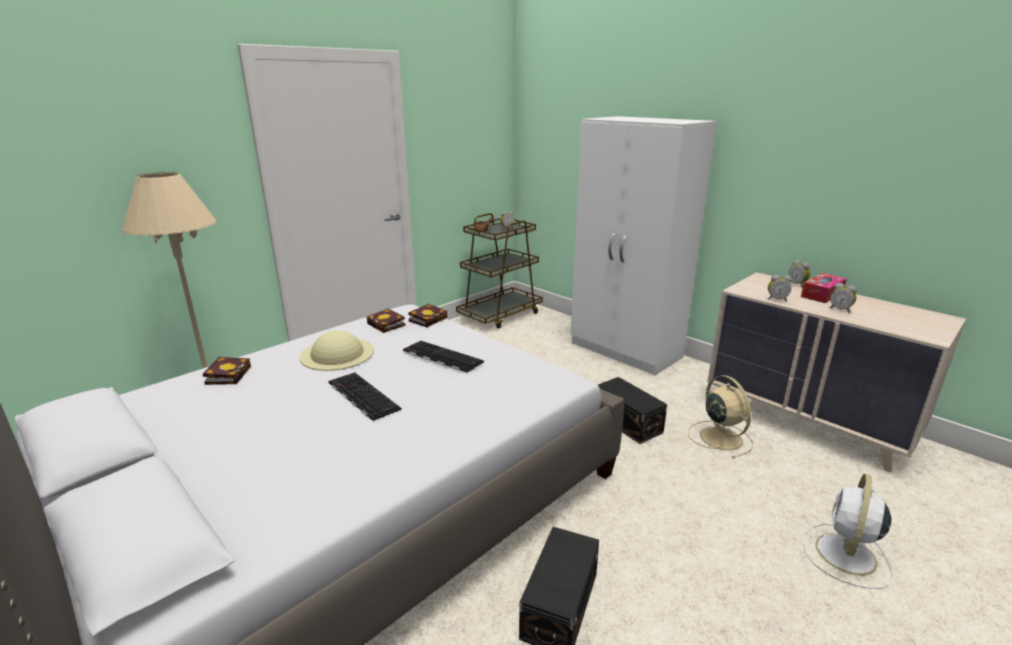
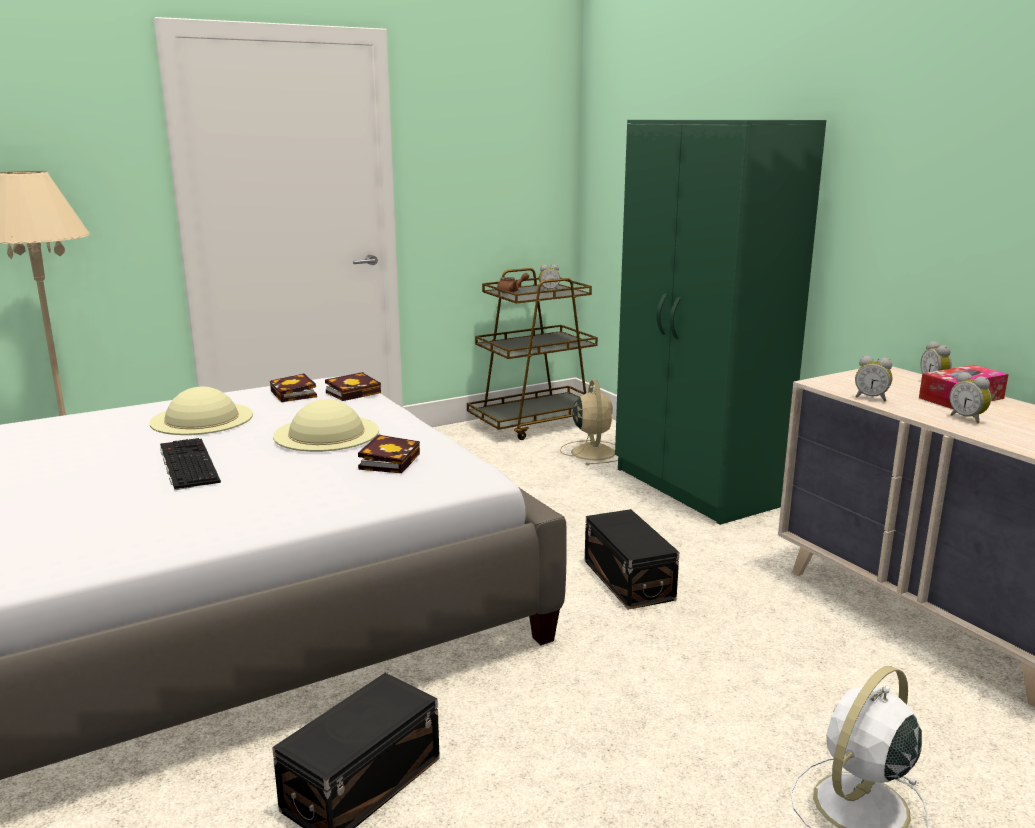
camera: 15 degrees right, 5 degrees down
(228, 374) = (56, 427): book -> book (389, 460)
(441, 356) = (326, 433): keyboard -> beige hat
(625, 351) = (696, 487): white wardrobe -> green wardrobe
(719, 437) = (765, 618): beige fan -> beige fan (592, 452)

